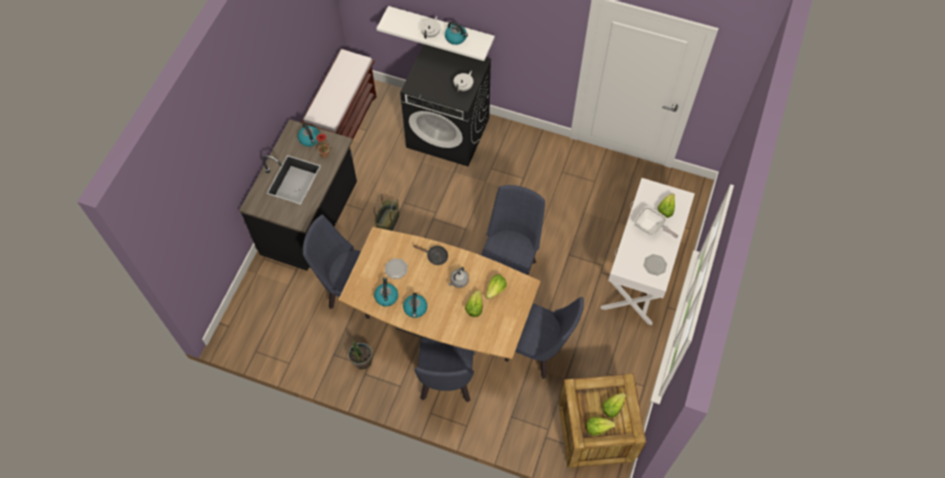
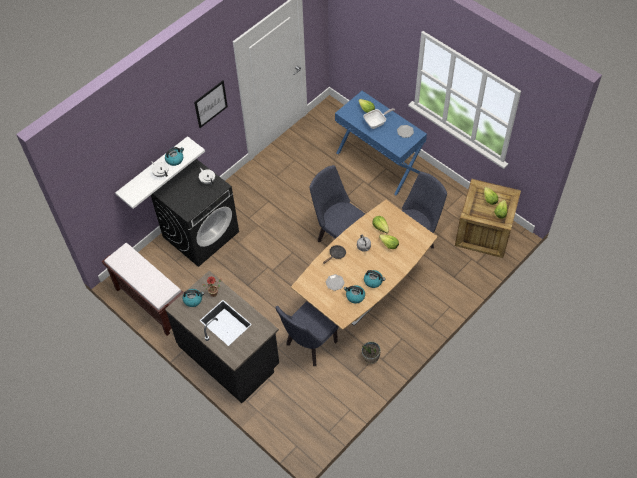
camera: 65 degrees left, 5 degrees down
(388, 222) = (259, 301): basket -> none
(446, 385) = (413, 308): blue chair -> none
(536, 32) = (210, 104): none -> picture
(640, 271) = (378, 162): white console table -> blue console table

